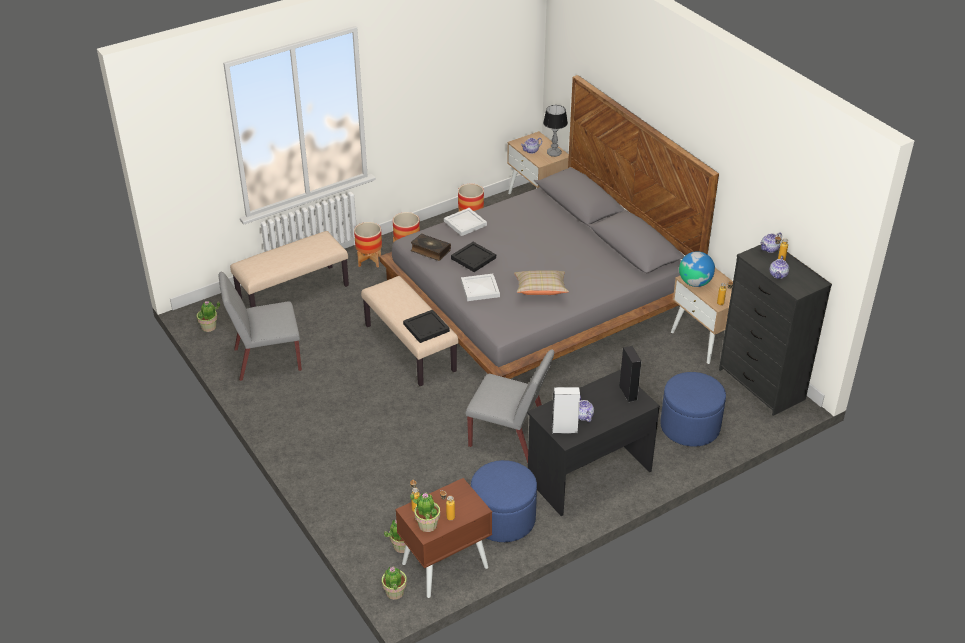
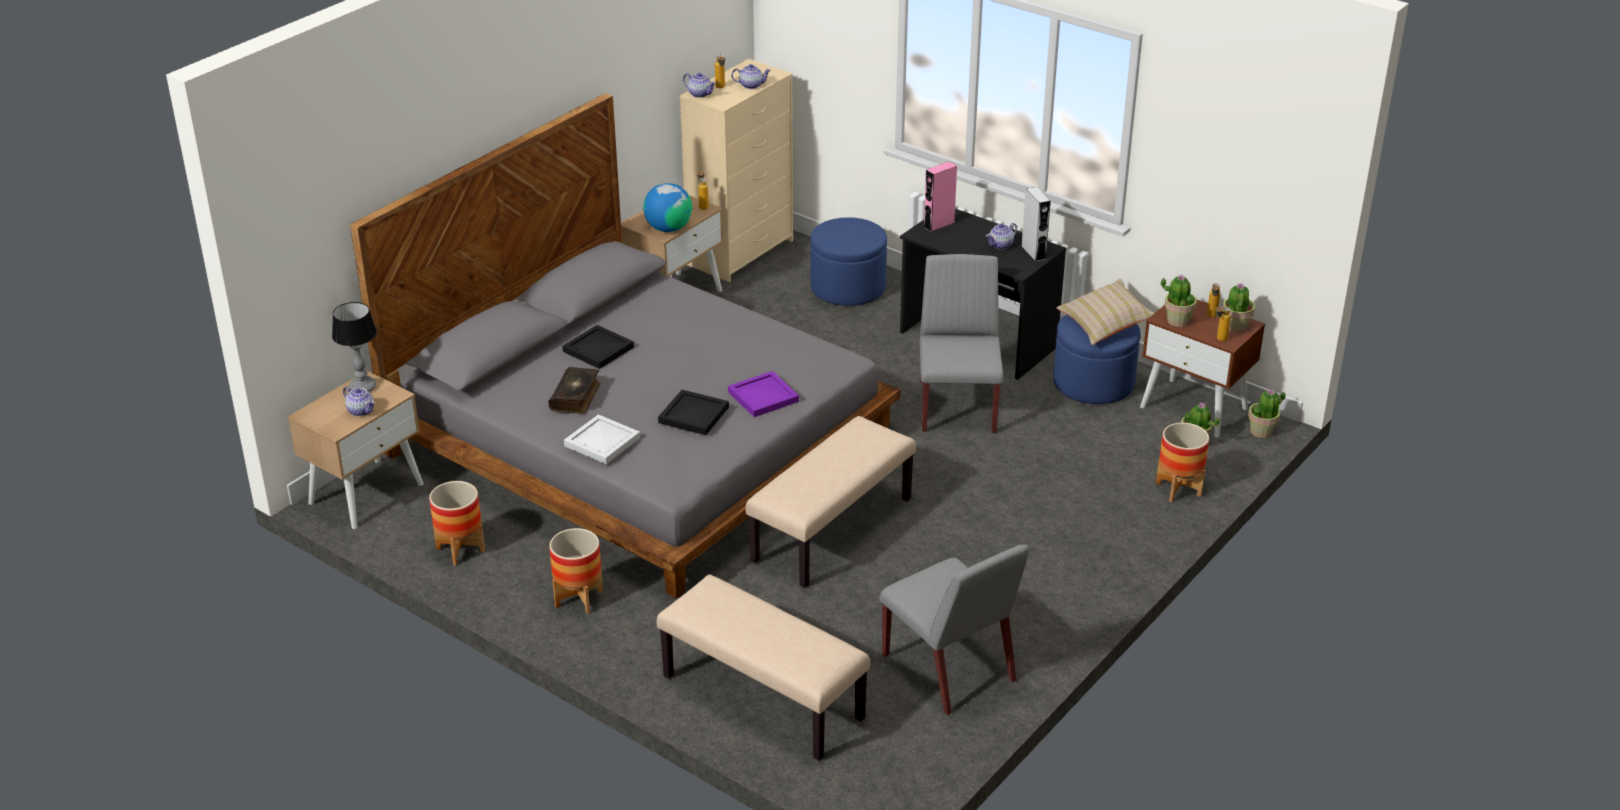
camera: 110 degrees left, 5 degrees down
(209, 327) = (910, 769): potted plant -> potted plant (1177, 320)
(369, 261) = (627, 634): planter -> planter (1178, 489)
(426, 328) = (868, 436): black tray -> black tray (599, 349)
(430, 251) = (694, 459): book -> book (576, 397)
(479, 288) = (763, 397): white tray -> purple tray
(540, 290) = (737, 347): beige pillow -> beige pillow (1104, 325)
(628, 393) = (939, 225): black speaker -> pink speaker
(762, 385) = (741, 252): black dresser -> beige dresser

